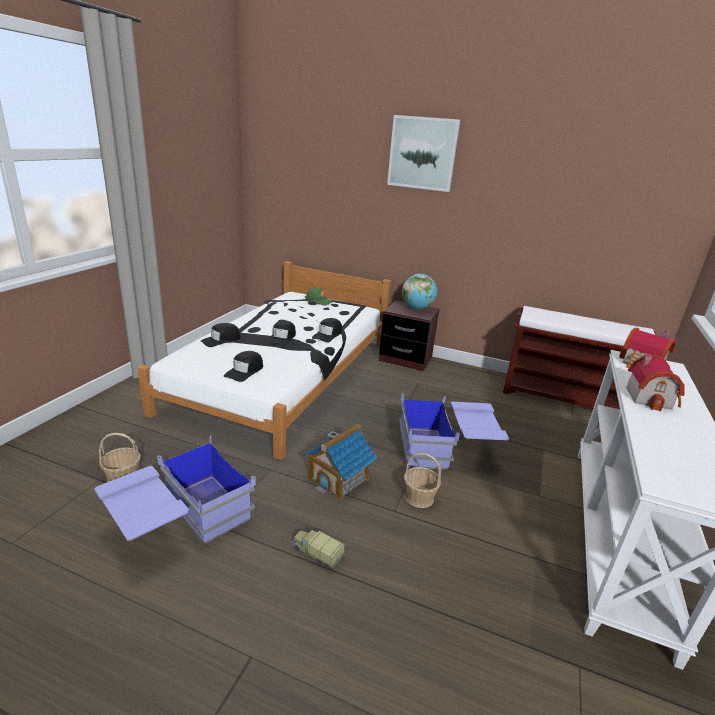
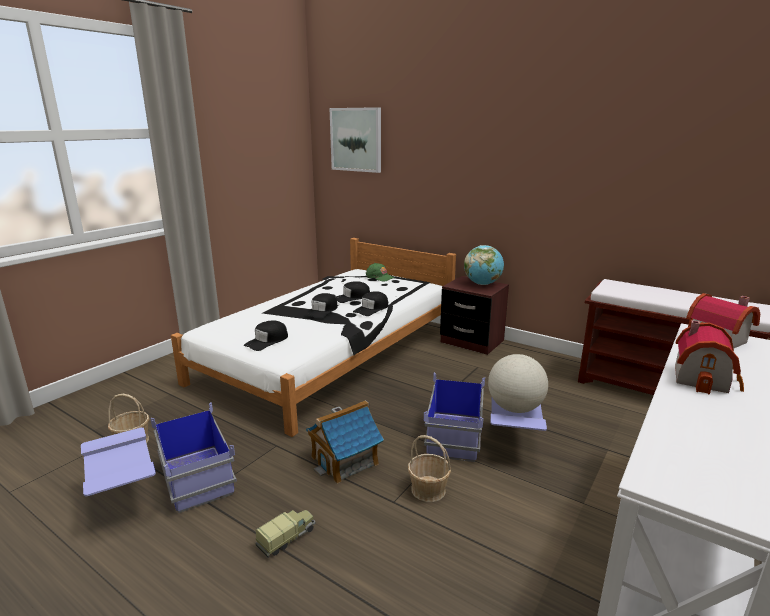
camera: 15 degrees right, 5 degrees down
(221, 340) = (260, 312): black cap -> black cap (352, 297)
(317, 553) = (287, 538): toy truck -> toy truck turned 90 degrees clockwise
(422, 153) = (482, 115): picture -> picture (356, 139)
(476, 422) = (515, 408): none -> globe

